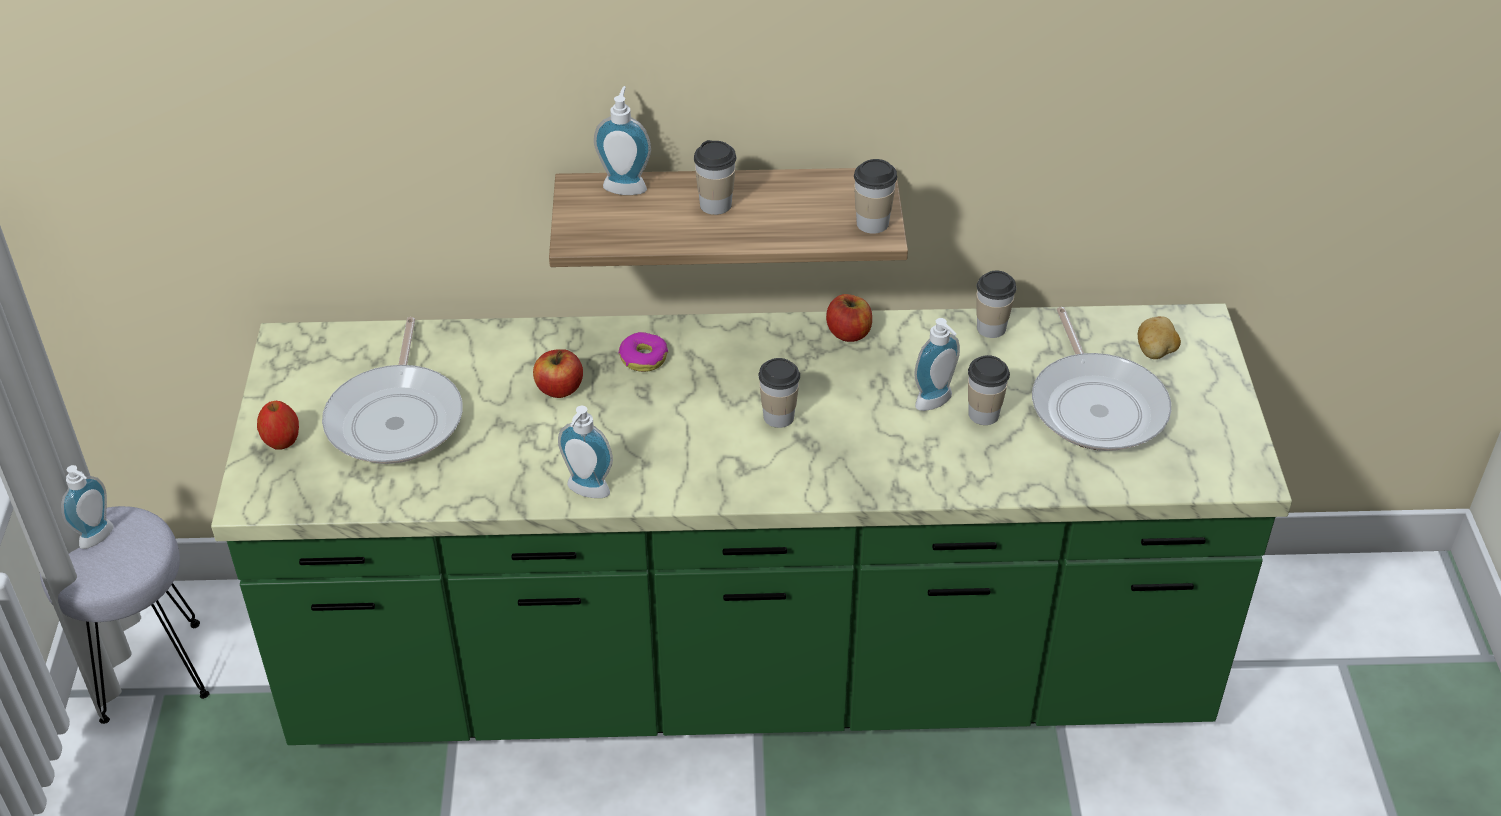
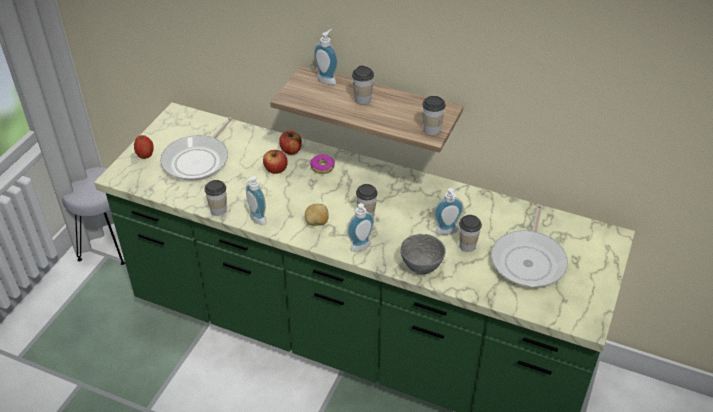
camera: 25 degrees right, 0 degrees up
(100, 538) = (90, 179): soap dispenser -> soap dispenser (362, 248)
(848, 333) = (426, 185): apple -> apple (291, 150)
(933, 477) = (421, 267): none -> grey bowl
(991, 328) = (499, 204): cup -> cup (218, 210)
(1155, 352) = (578, 244): potato -> potato (317, 222)

